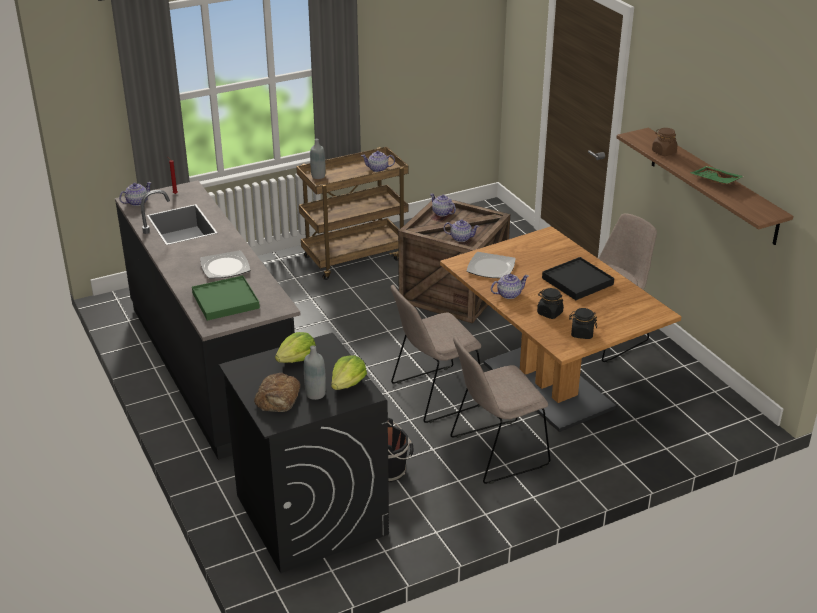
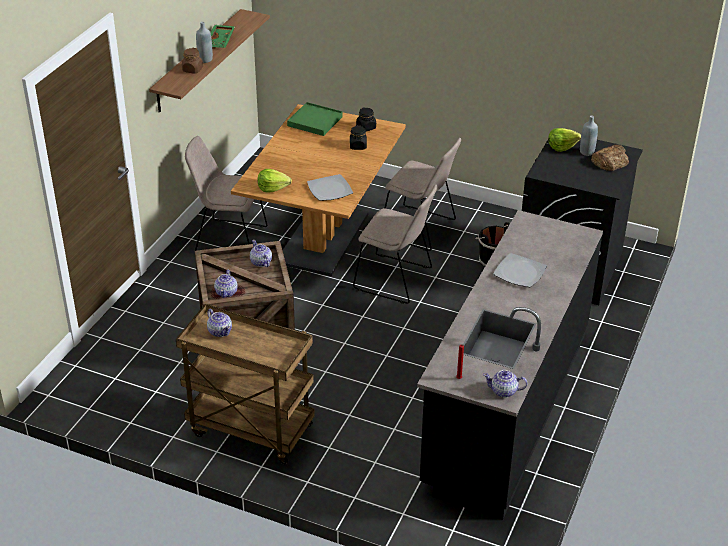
camera: 130 degrees left, 5 degrees up
(225, 300) = (555, 246): green tray -> green tray (314, 121)
(297, 359) = (570, 174): lettuce -> lettuce (273, 188)
(318, 176) = (277, 360): grey bottle -> grey bottle (205, 59)
(508, 294) = (356, 169): teapot -> none
(577, 281) = (303, 151): black tray -> none

